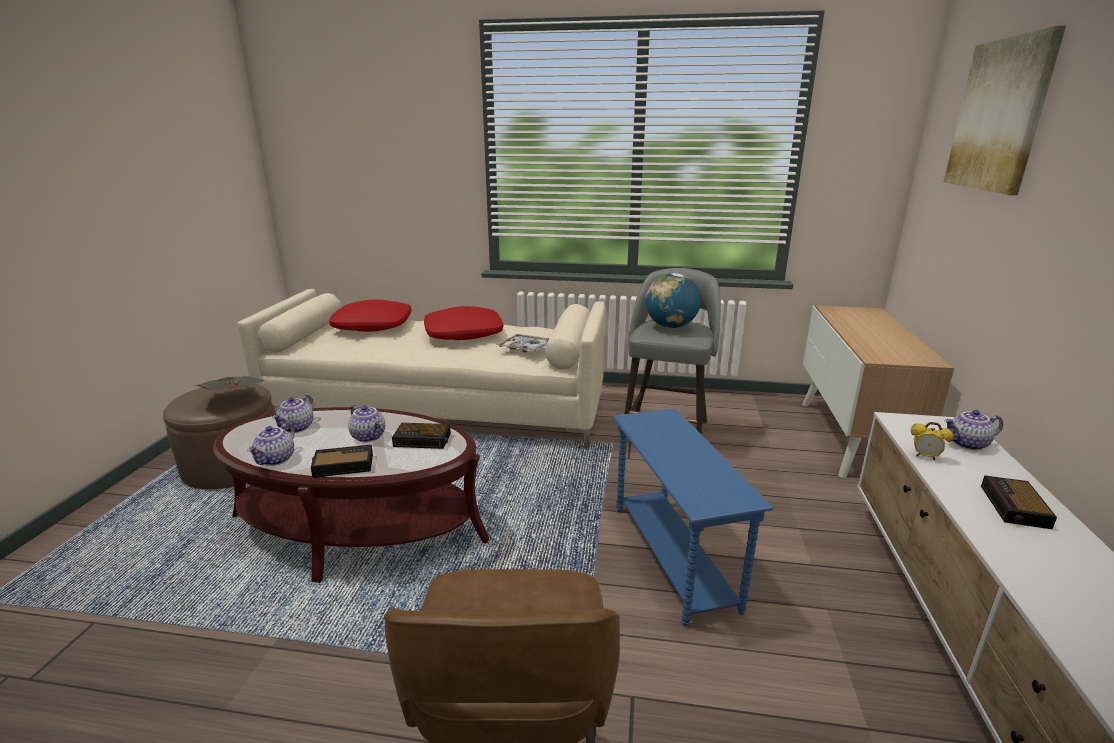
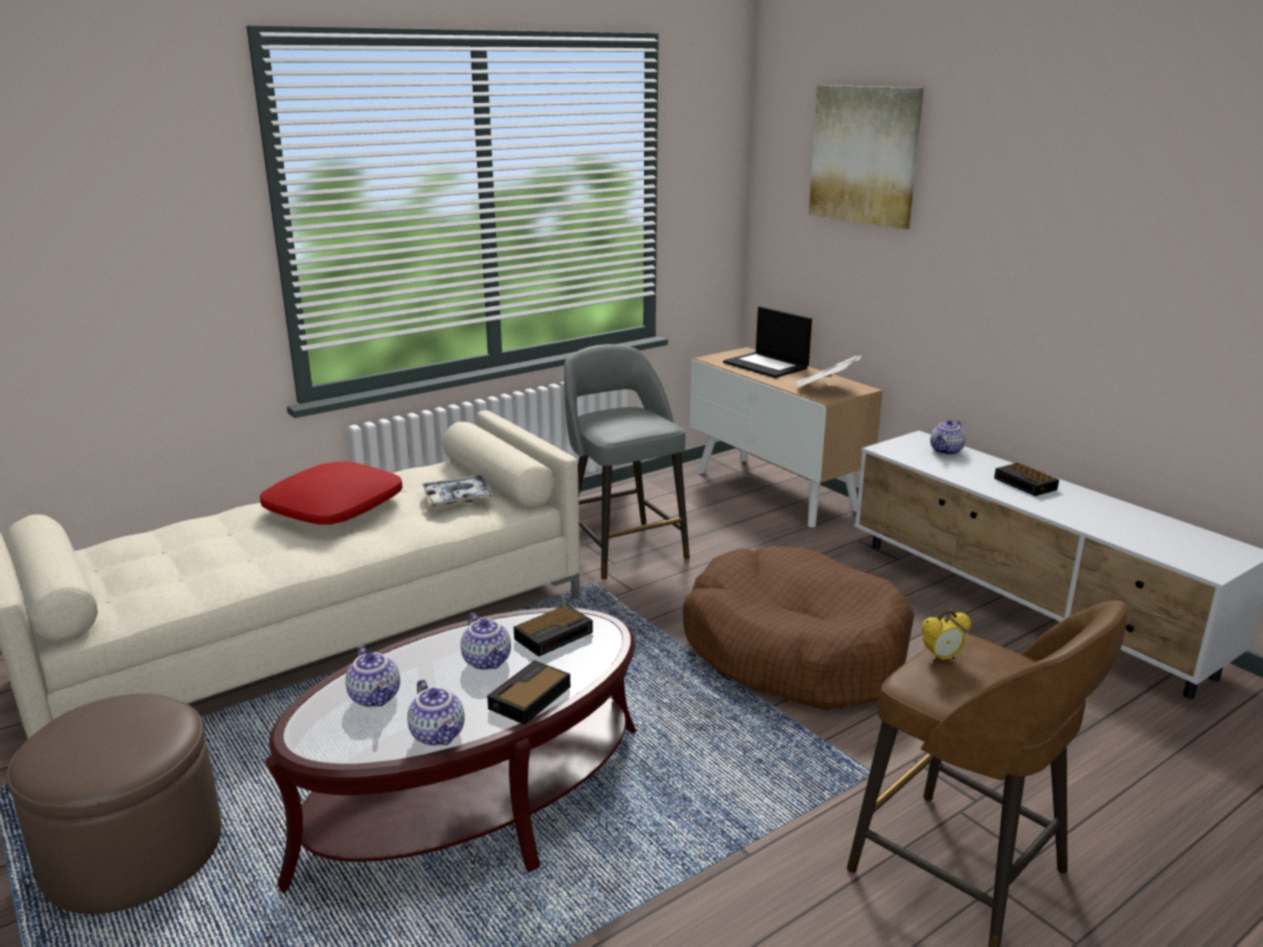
camera: 45 degrees left, 0 degrees up
(235, 399) = (151, 723): newspaper -> newspaper (824, 388)
(369, 436) = (488, 661): teapot -> teapot turned 60 degrees clockwise
(373, 325) = (162, 543): red pillow -> none
(671, 326) = (619, 418): globe -> none
(674, 555) = (794, 650): blue side table -> brown dog bed
(870, 323) = (767, 365): none -> laptop
(925, 457) = (941, 470): alarm clock -> alarm clock (941, 658)

